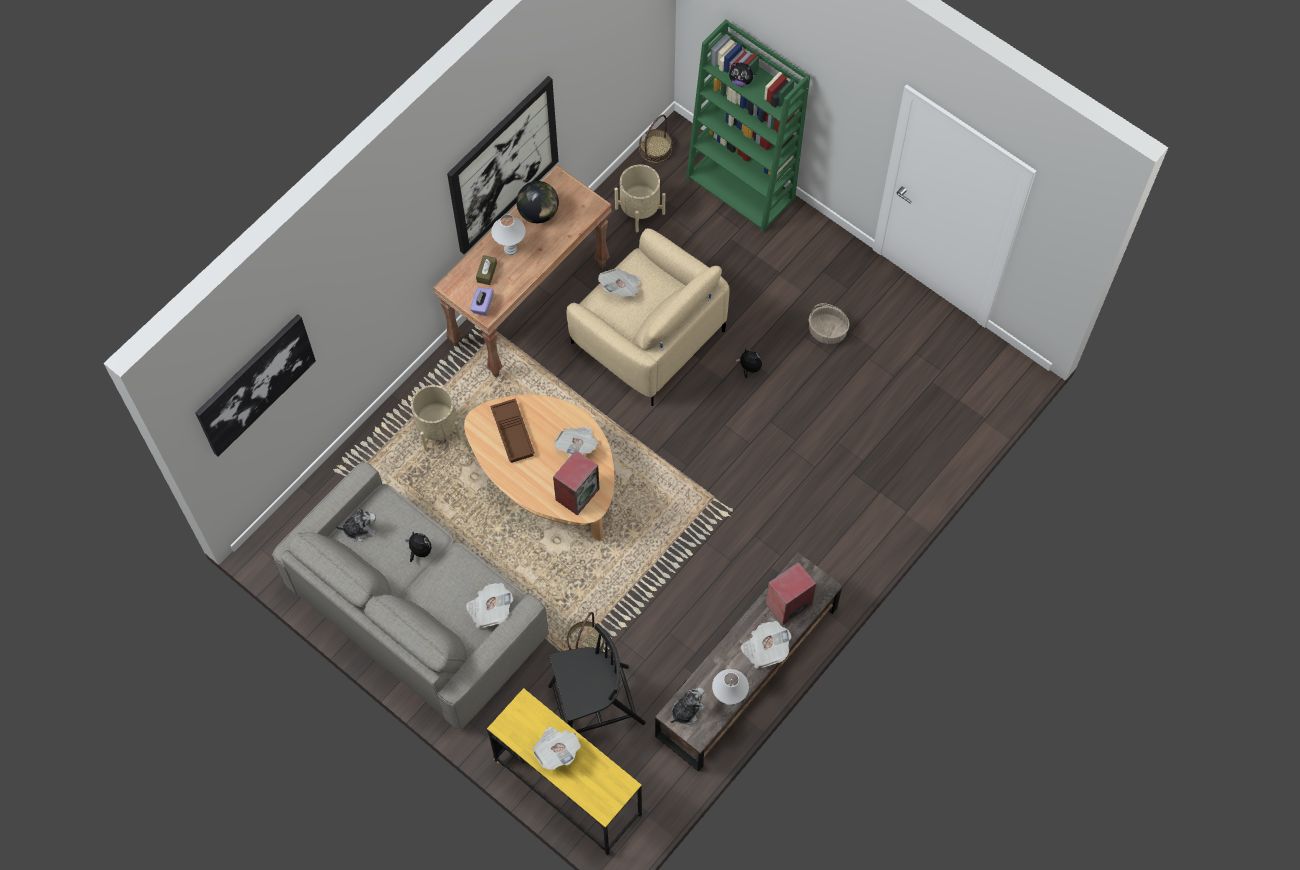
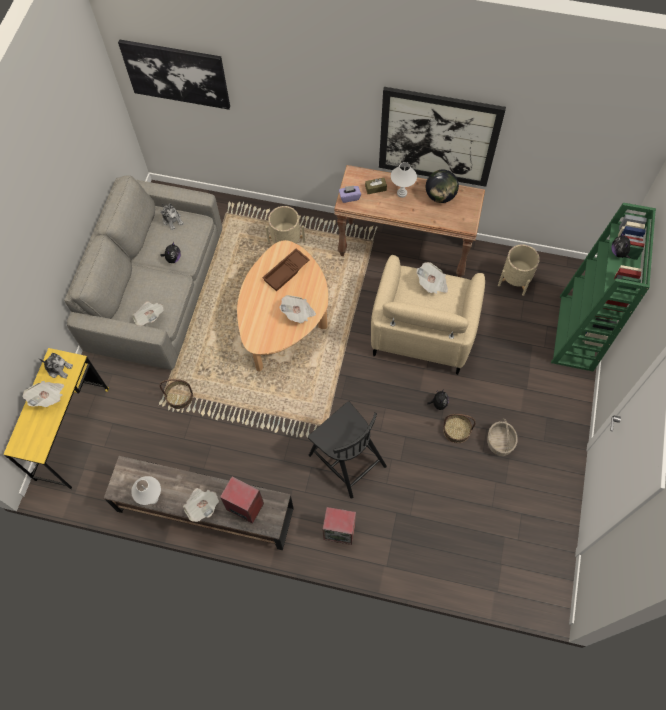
camera: 65 degrees right, 0 degrees up
(577, 493) = (262, 330): speaker -> speaker (340, 531)
(594, 706) = (137, 423): black chair -> black chair (346, 459)
(655, 149) = (569, 267): basket -> basket (457, 430)
(686, 710) = (131, 474): plush toy -> plush toy (59, 368)

